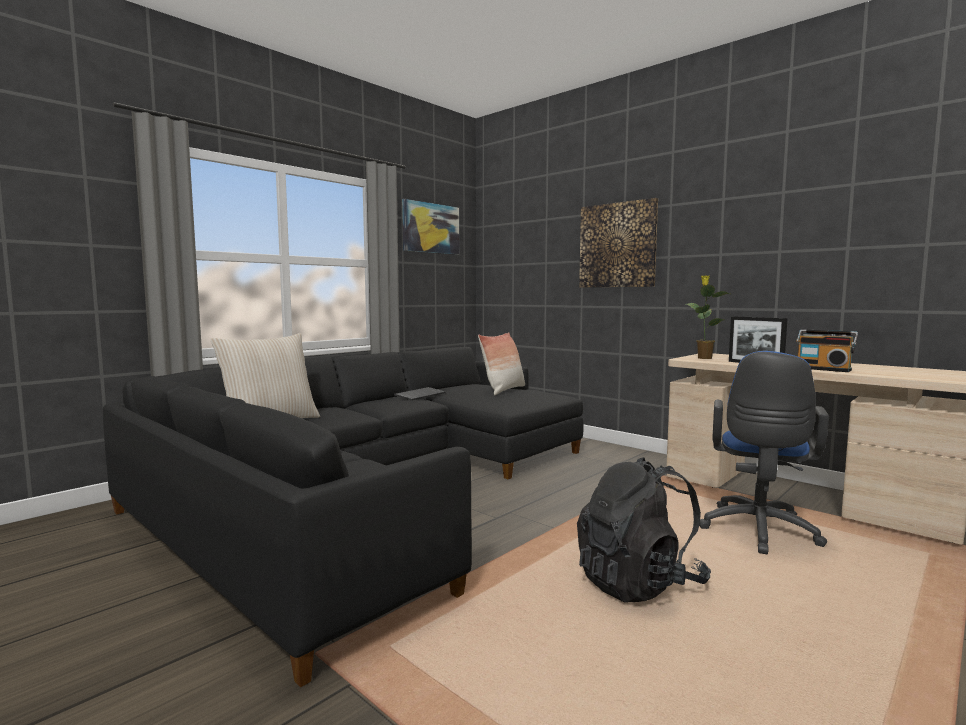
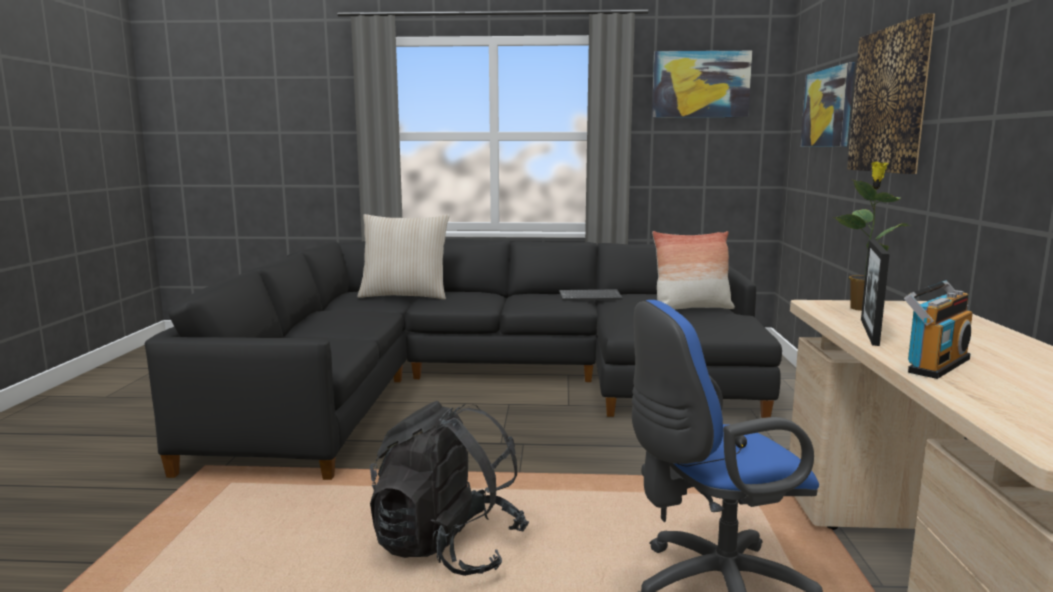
camera: 50 degrees right, 5 degrees up
(538, 250) = (828, 108): none -> picture
(823, 369) = (934, 364): radio -> radio turned 135 degrees counterclockwise

